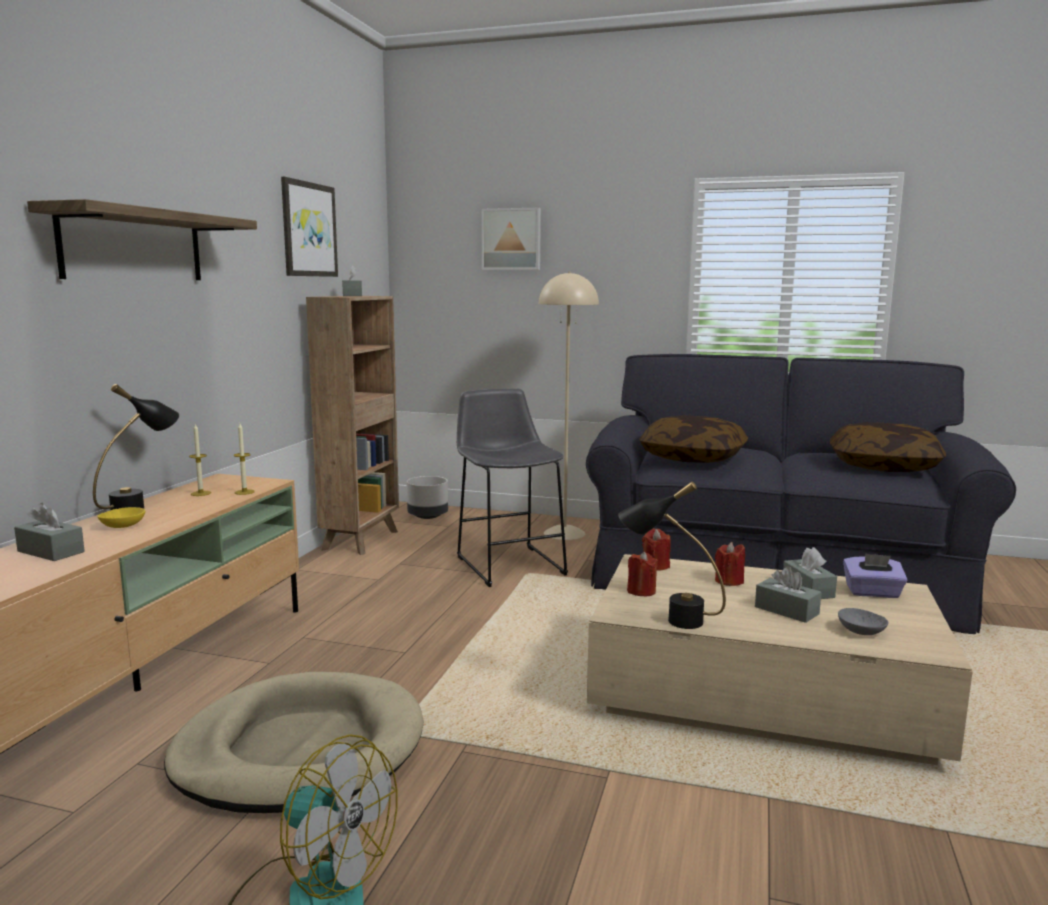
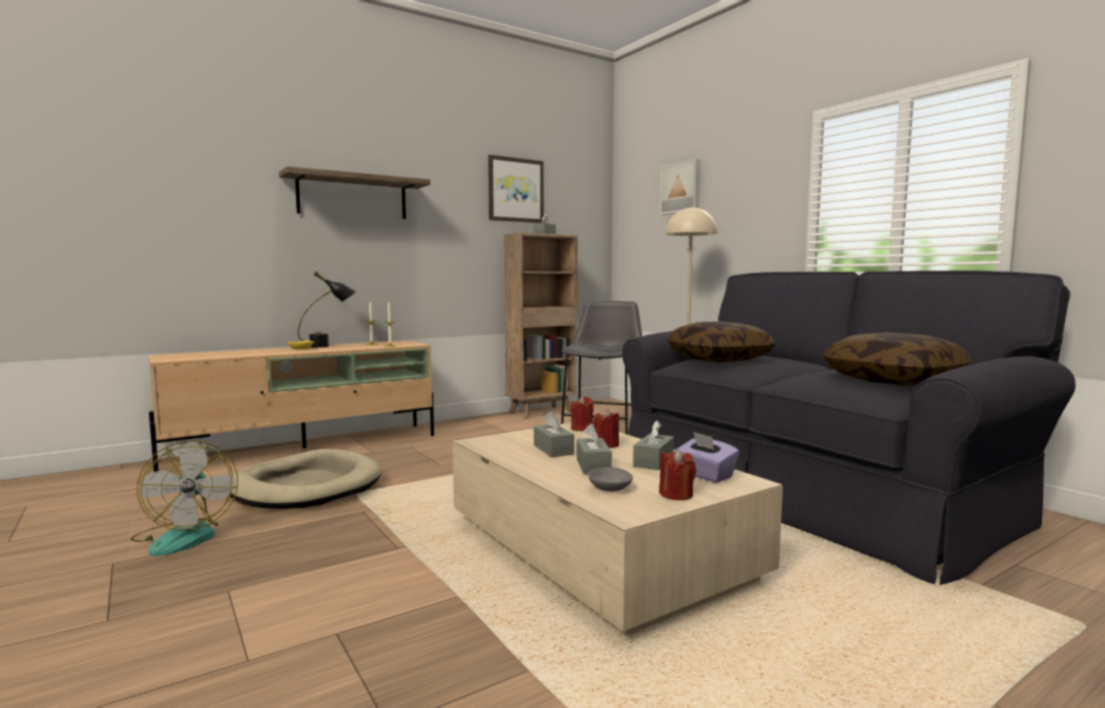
camera: 40 degrees right, 5 degrees down
(51, 551) = (249, 352): grey tissue box -> grey tissue box (553, 450)
(428, 516) = (610, 408): grey planter -> none
(641, 591) = (528, 436): red candle -> red candle (676, 494)
(668, 619) = (498, 450): black table lamp -> none

